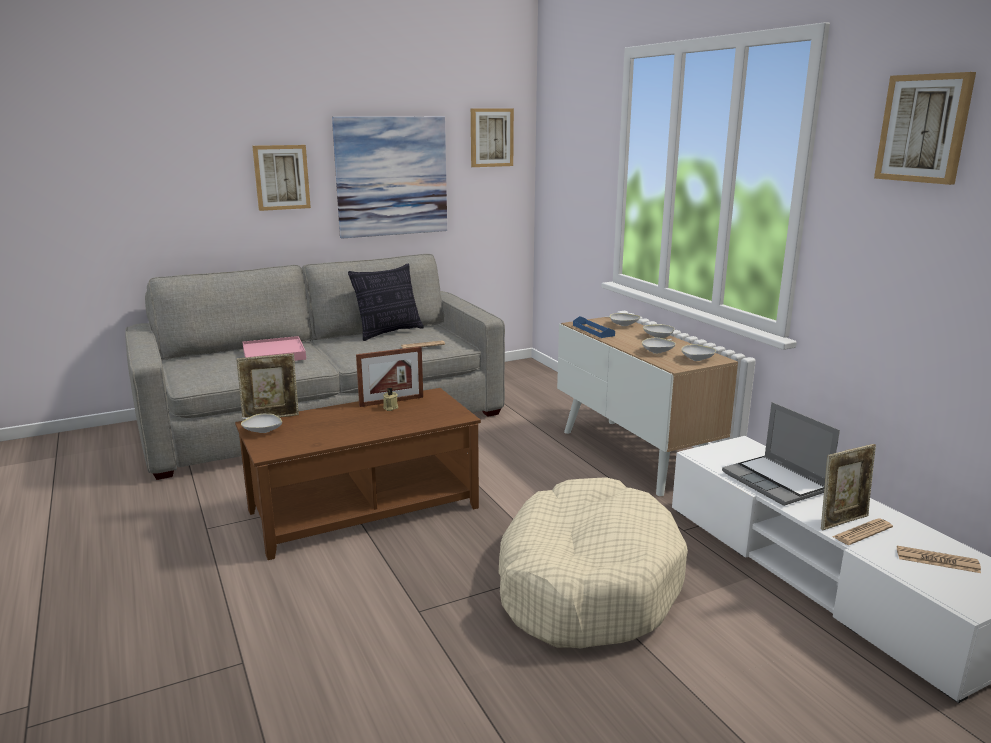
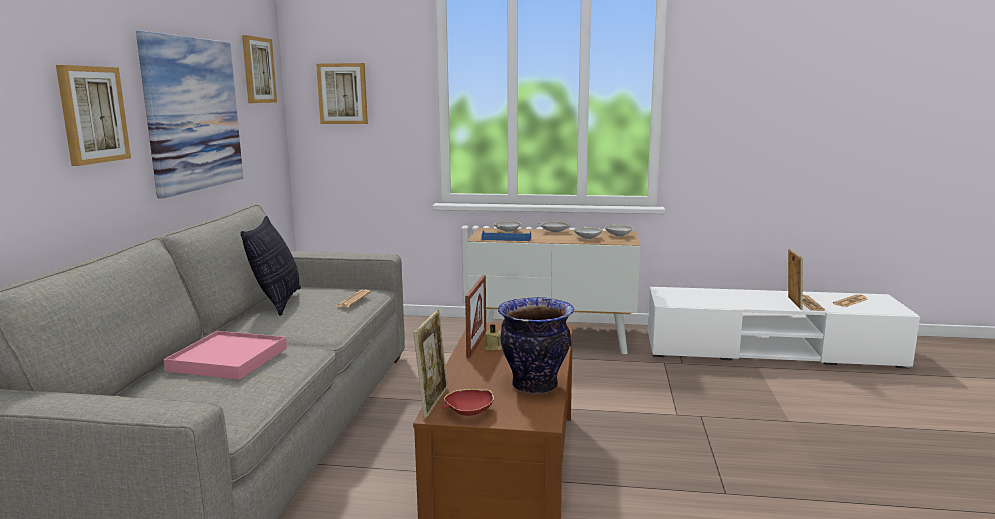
camera: 55 degrees left, 5 degrees down
(262, 430) = (468, 412): white bowl -> red bowl
(326, 437) = (534, 386): none -> vase
(586, 583) = (729, 415): beige dog bed -> none
(777, 482) = (729, 300): laptop -> none
(924, 128) = (753, 48): picture -> picture (343, 94)

